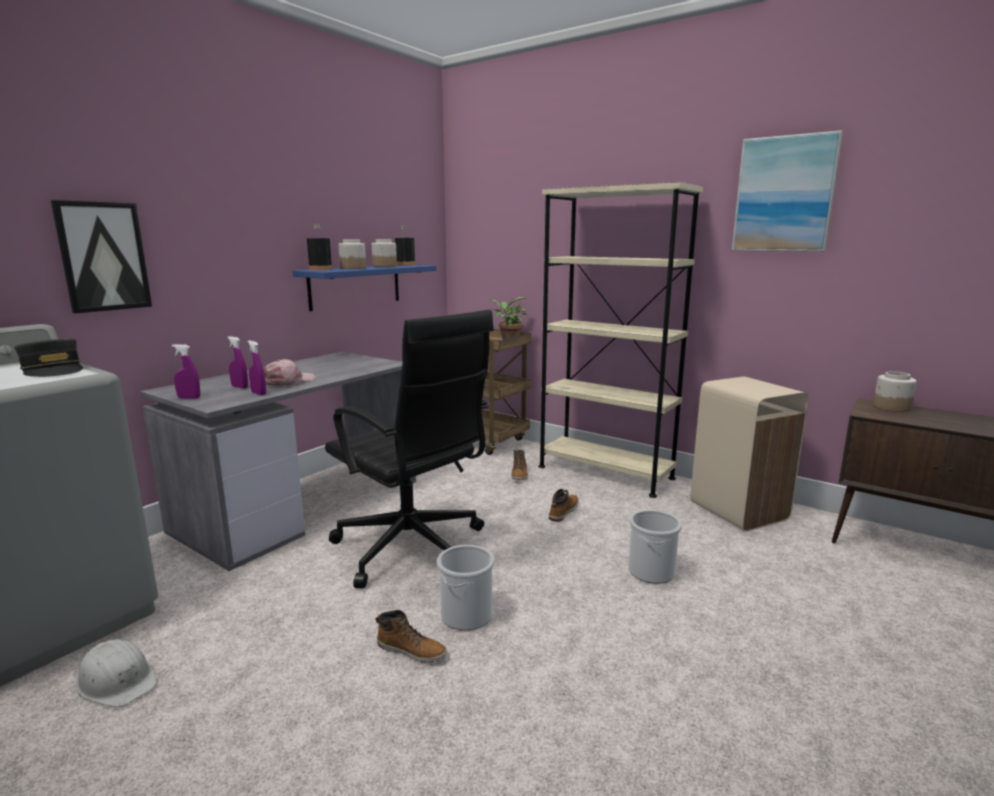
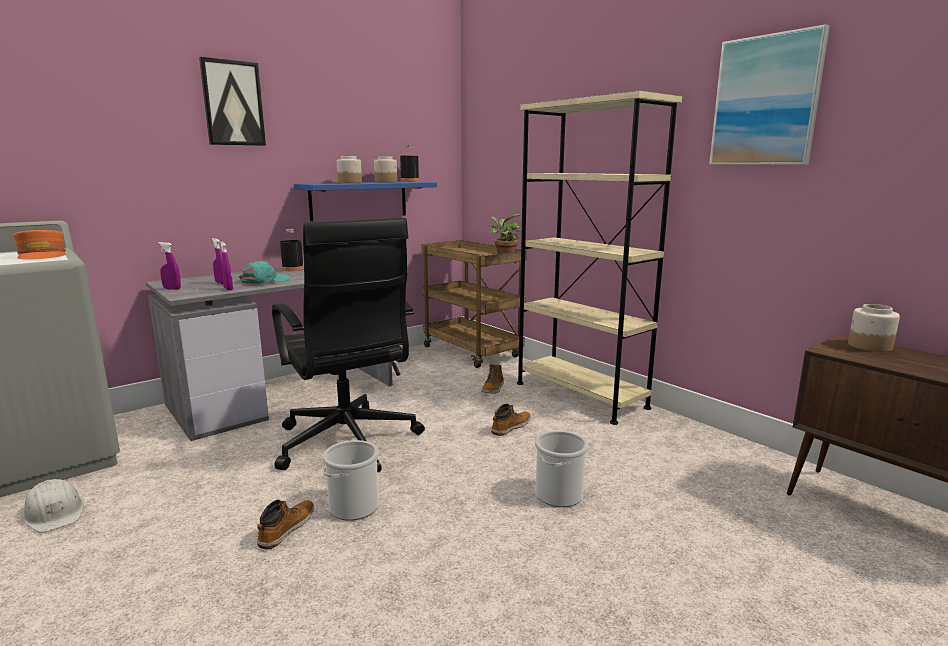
camera: 15 degrees right, 0 degrees up
(53, 370) = (42, 256): grey cap -> orange cap
(103, 256) = (116, 167): picture -> picture (233, 103)
(288, 381) = (265, 281): pink cap -> turquoise cap
(320, 269) = (318, 183): black bottle -> black bottle (293, 269)
(412, 650) = (286, 529): boot -> boot turned 105 degrees counterclockwise
(738, 511) = (698, 448): beige trash can -> none

